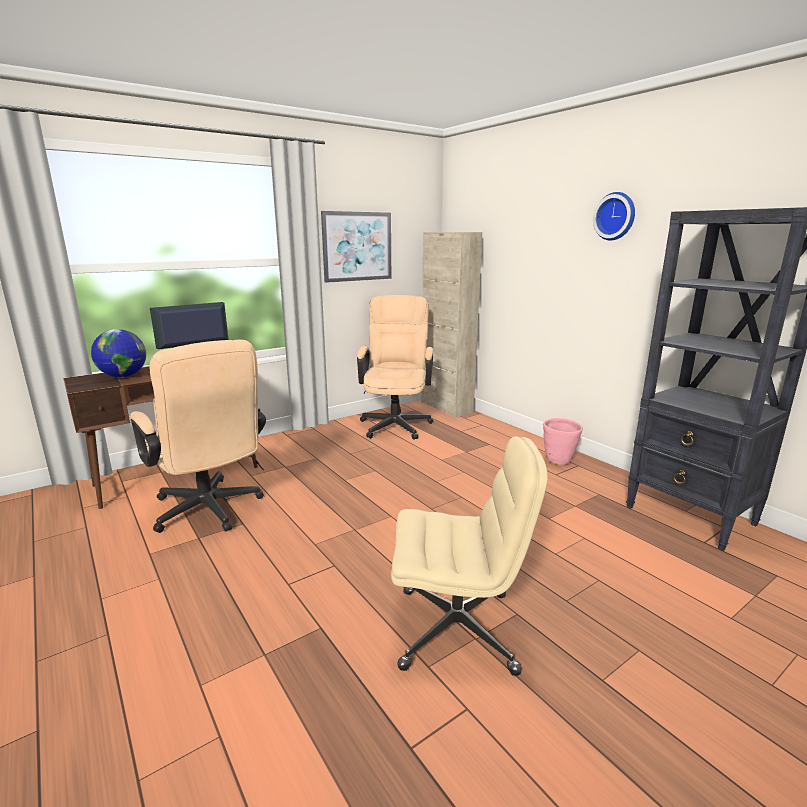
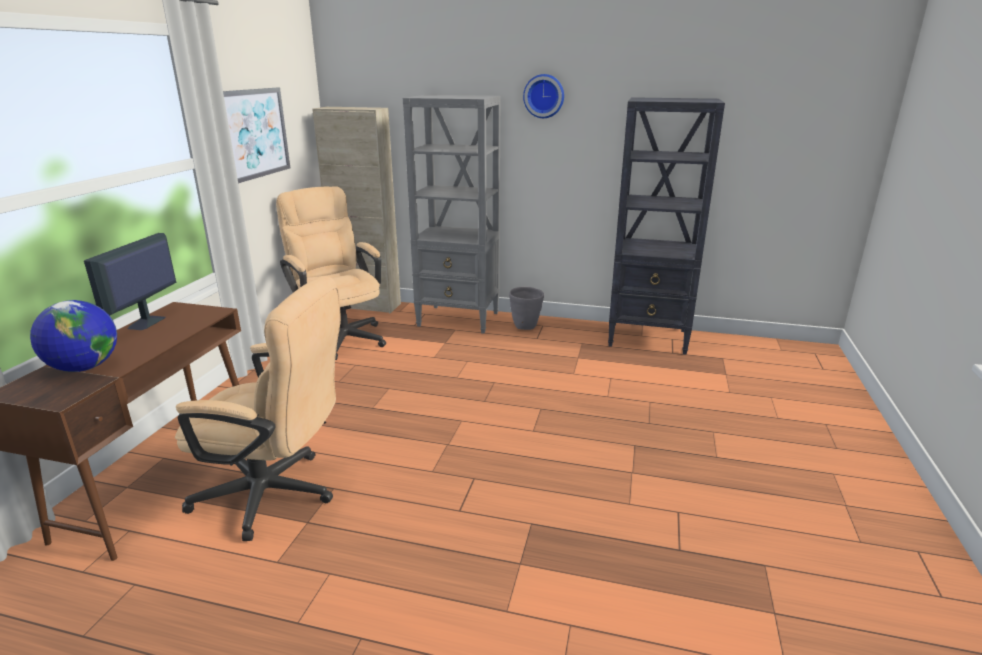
camera: 40 degrees left, 5 degrees up
(458, 629) = (616, 473): beige office chair -> none
(504, 437) = (459, 319): none -> grey bookcase
(559, 461) = (526, 327): pink planter -> grey planter

